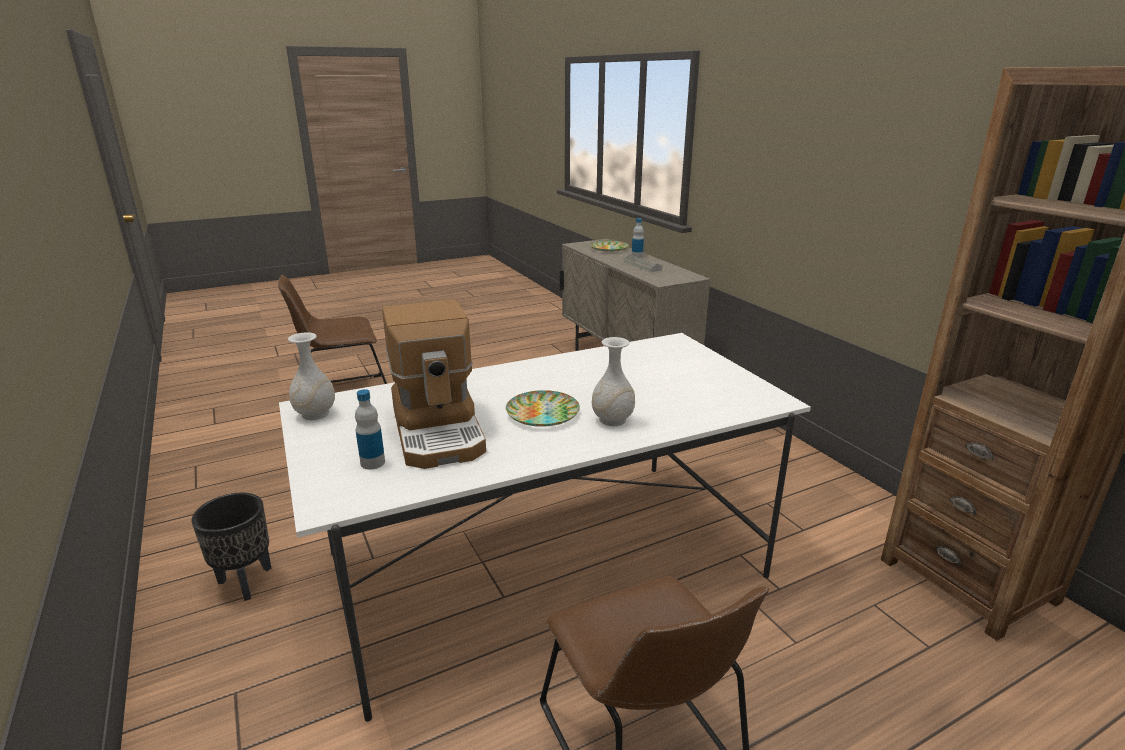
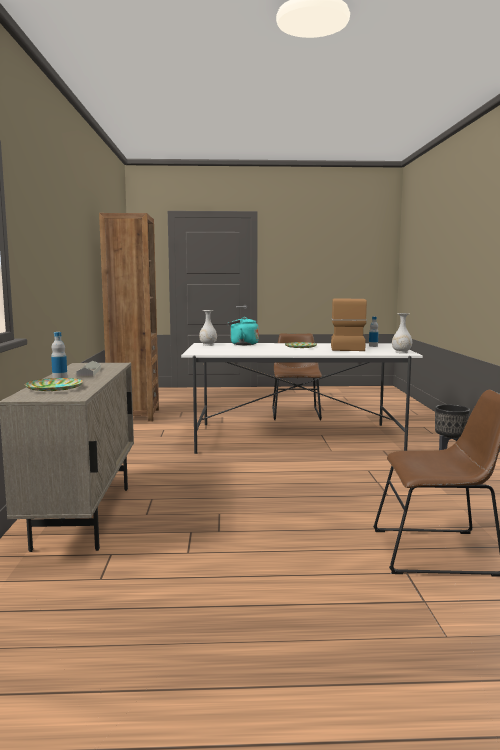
camera: 155 degrees left, 15 degrees down
(613, 420) = (275, 345): white vase -> white vase (208, 345)
(689, 412) = (242, 344): none -> turquoise kettle

